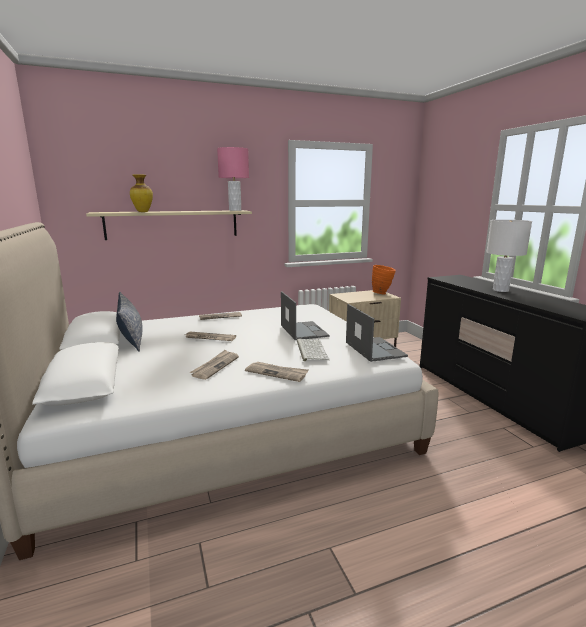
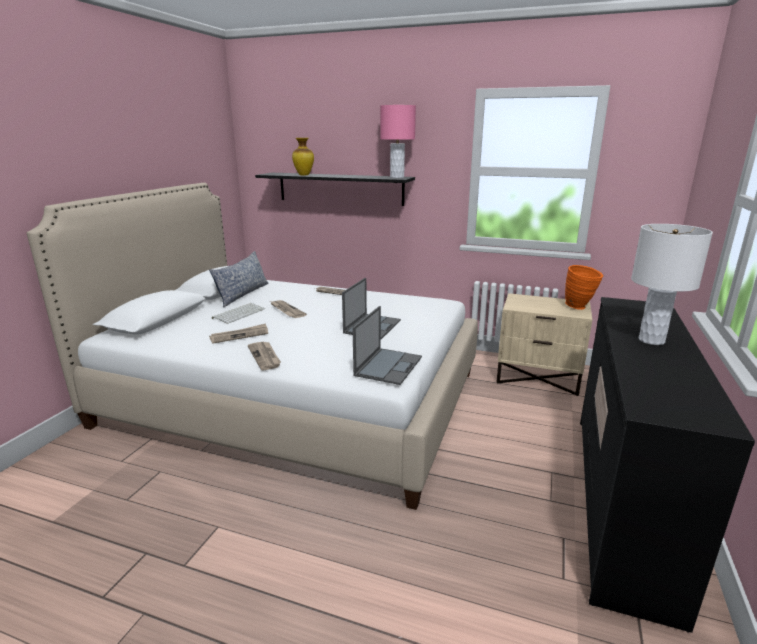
camera: 40 degrees right, 5 degrees up
(173, 224) = (340, 188): beige shelf -> black shelf
(311, 350) = (331, 346): keyboard -> keyboard (239, 313)

